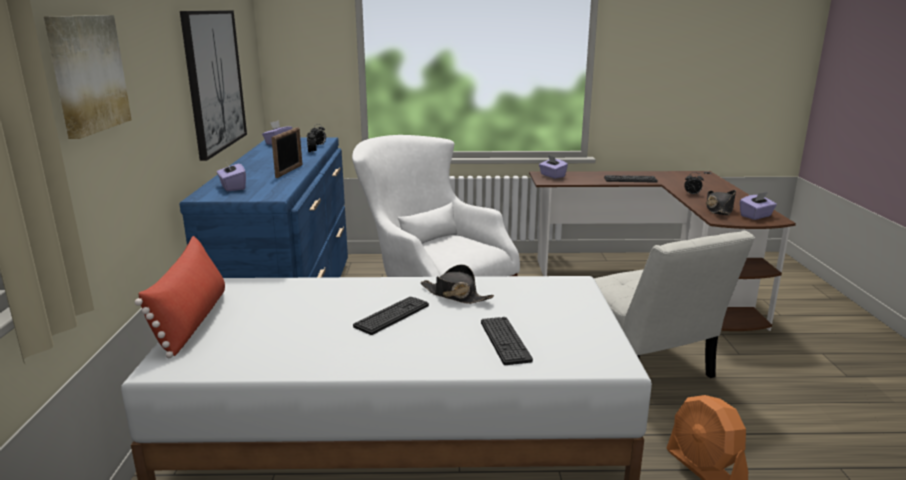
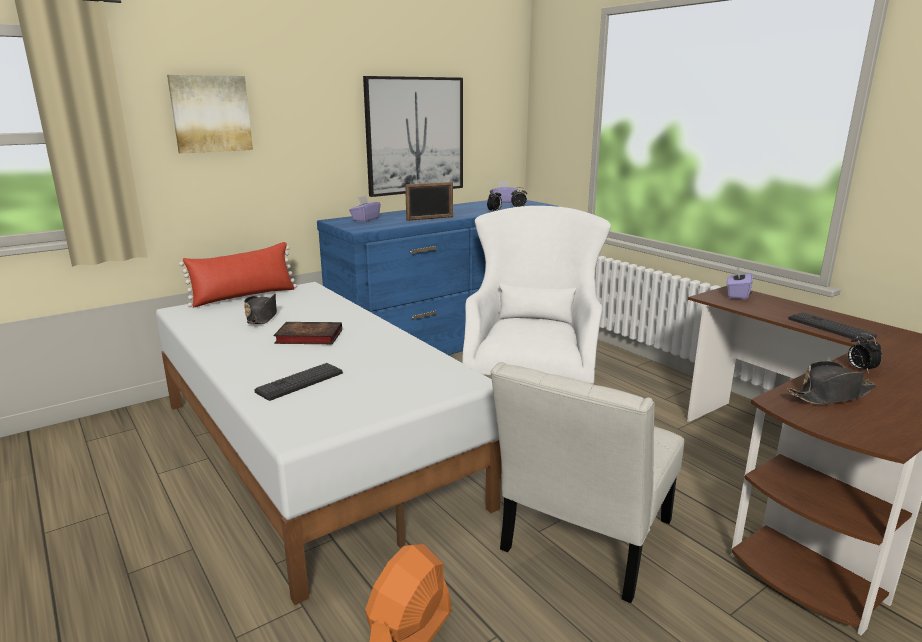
camera: 55 degrees right, 0 degrees up
(392, 316) = (307, 337): keyboard -> book
(455, 295) = (371, 345): black hat -> black hat (262, 317)
(756, 216) = (862, 424): purple tissue box -> none

